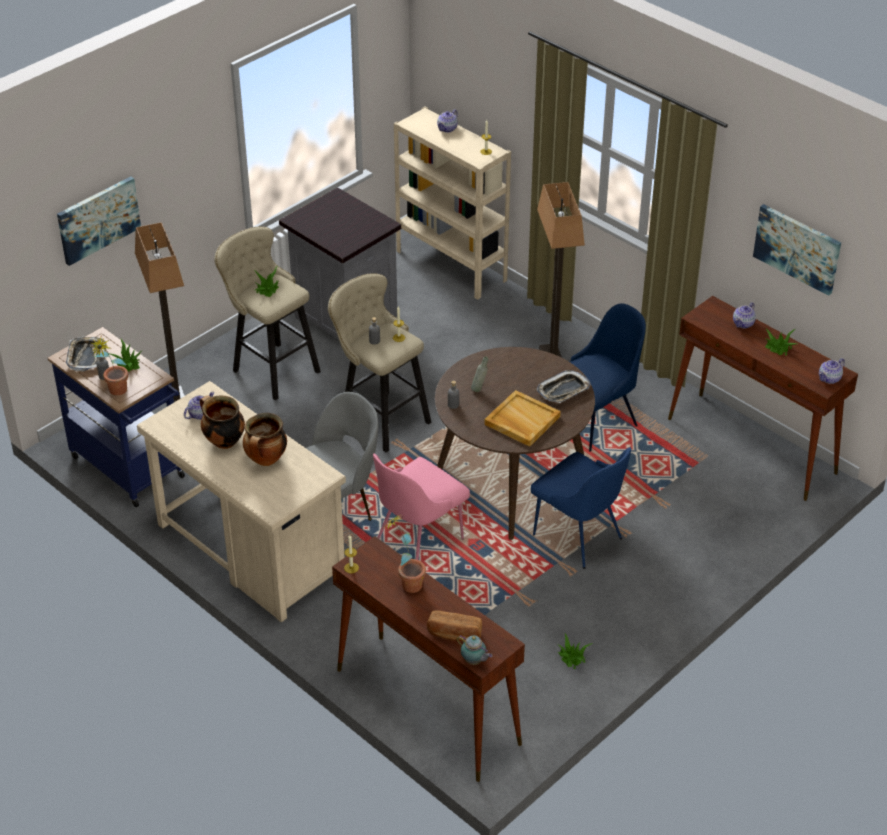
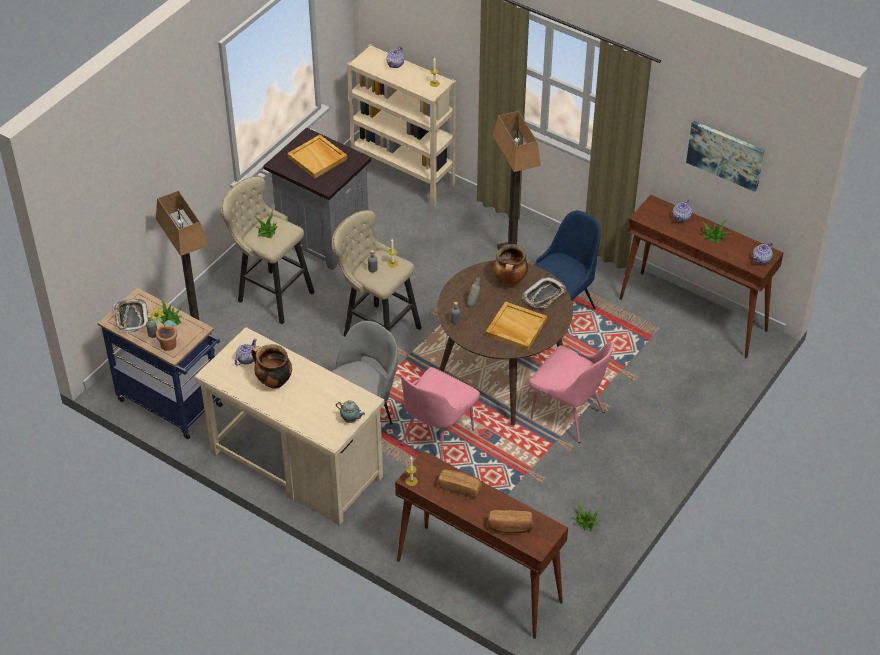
camera: 10 degrees left, 5 degrees up
(98, 219) = (124, 196): picture -> none
(266, 460) = (314, 394): cooking pot -> cooking pot (510, 281)
(341, 219) = (318, 158): none -> beige tray
(406, 582) = (460, 487): potted plant -> bread
(474, 661) = (531, 548): teapot -> teapot (351, 420)
(578, 537) = (568, 415): blue chair -> pink chair

